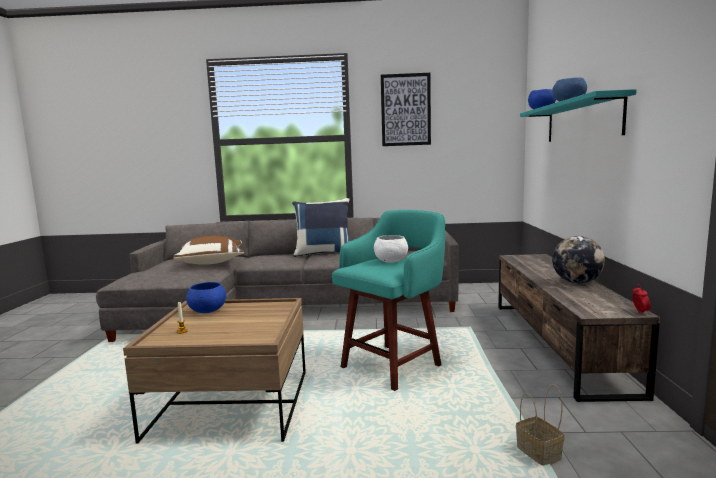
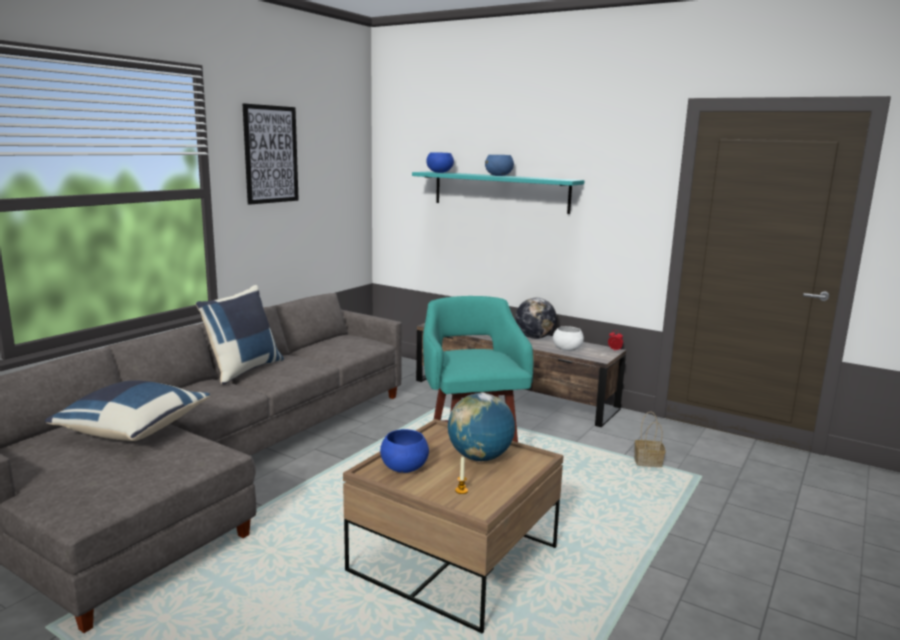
camera: 60 degrees left, 5 degrees up
(212, 262) = (132, 430): brown pillow -> blue pillow
(246, 324) = (480, 458): none -> globe
(390, 261) = (473, 354): white bowl -> white bowl (567, 350)

